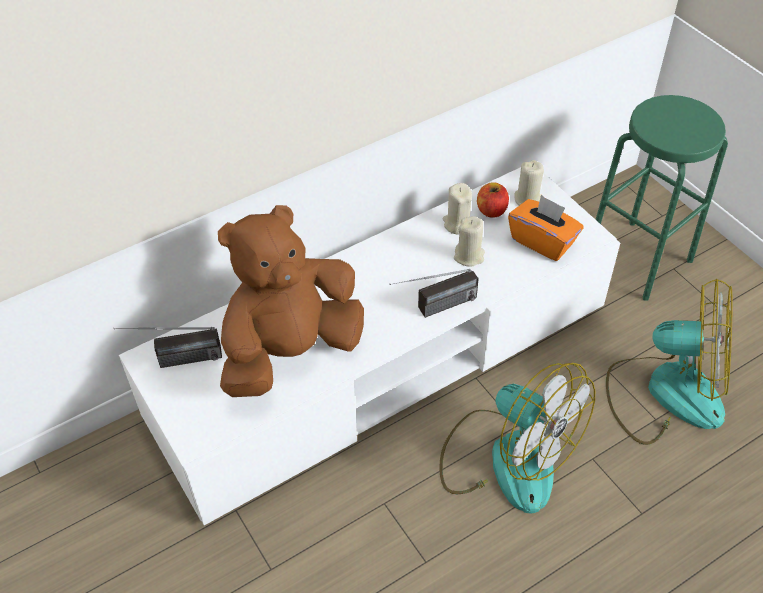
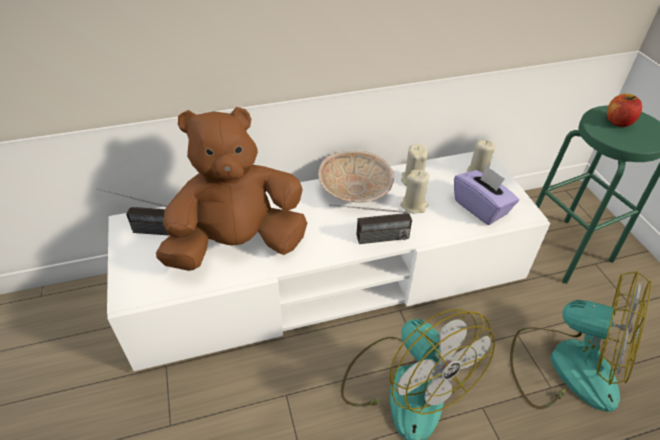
camera: 15 degrees right, 5 degrees down
(397, 254) = (355, 191): none -> beige bowl
(491, 210) = (444, 176): apple -> apple (618, 122)
(542, 241) = (481, 207): orange tissue box -> purple tissue box

